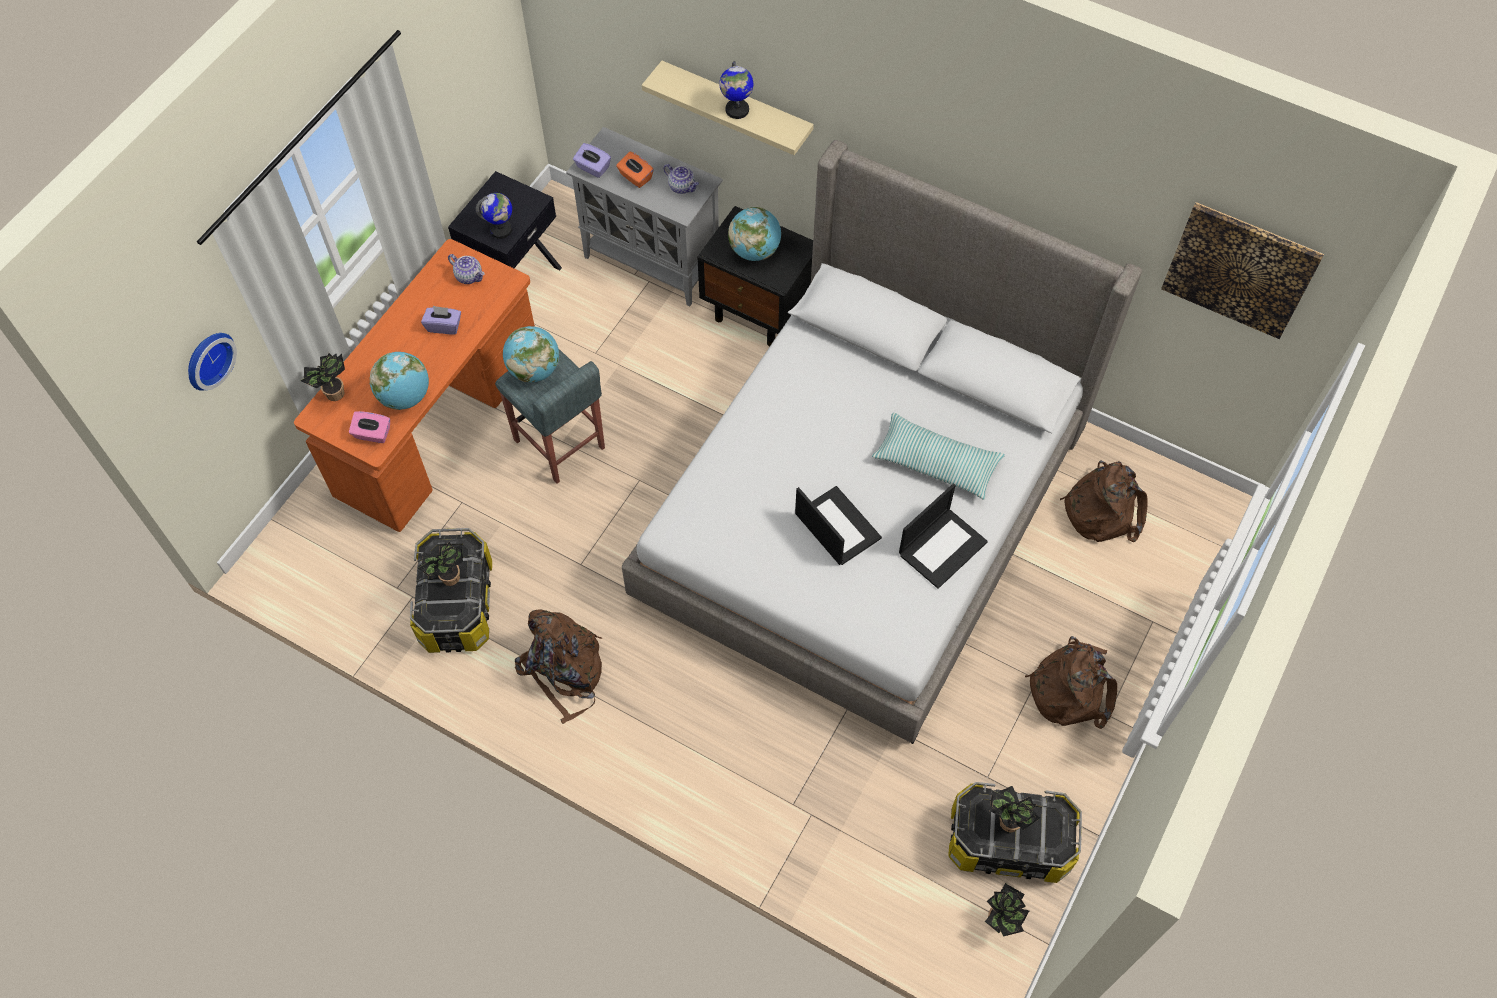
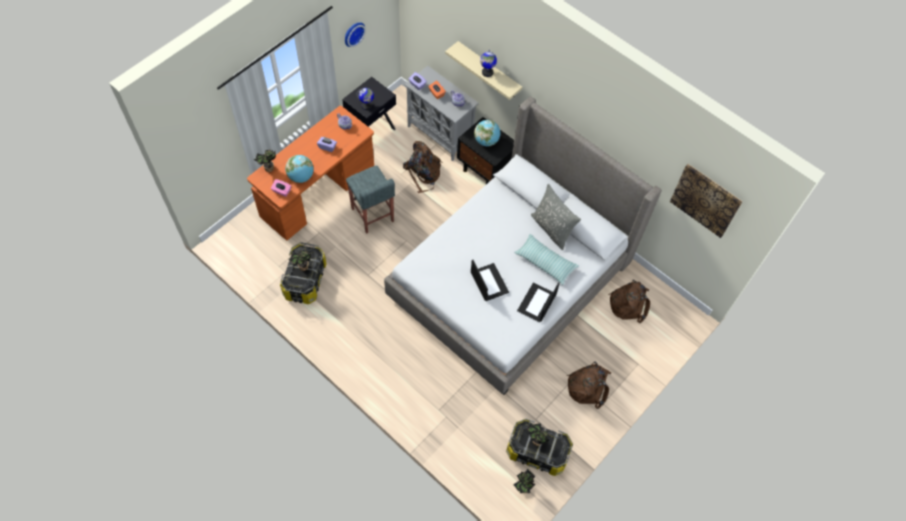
camera: 10 degrees right, 0 degrees up
(207, 359) = (212, 141): wall clock -> wall clock (353, 33)
(534, 370) = (365, 177): globe -> none
(564, 670) = (347, 323): brown backpack -> brown backpack (423, 173)
(930, 394) = (552, 229): none -> grey pillow
(942, 547) = (537, 303): laptop -> laptop turned 150 degrees clockwise

